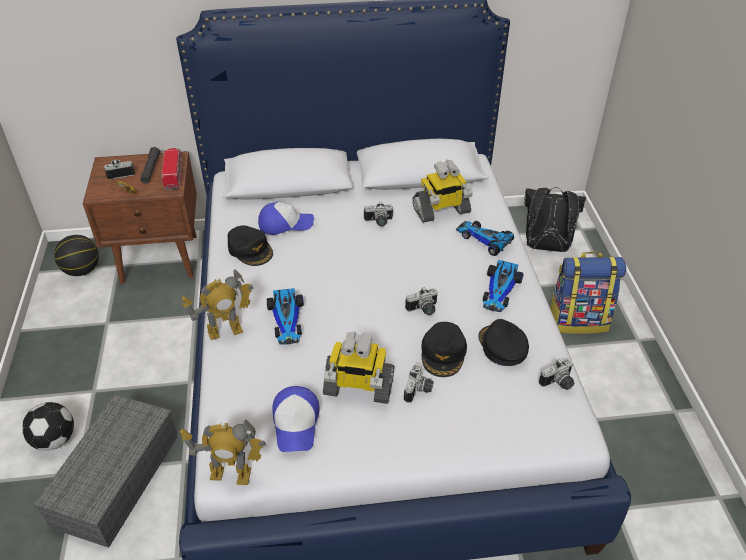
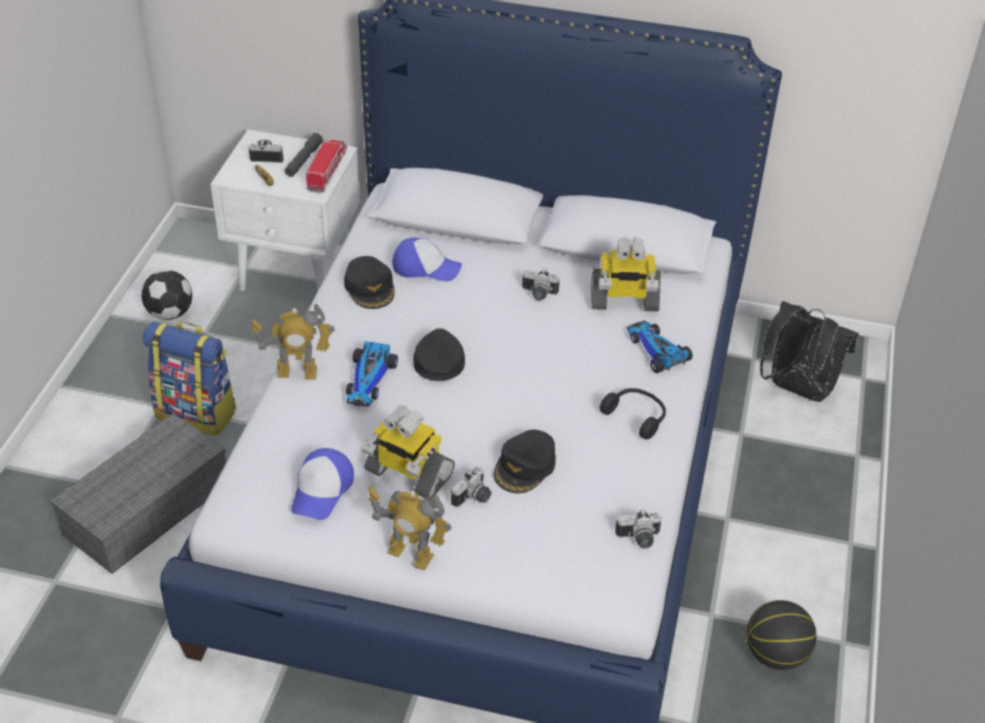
camera: 20 degrees right, 0 degrees up
(55, 439) = (101, 446): football -> football (170, 313)
(82, 270) = (202, 262): basketball -> basketball (775, 654)
(161, 259) = (298, 272): brown nightstand -> white nightstand
(230, 474) = (232, 520): toy robot -> toy robot (410, 554)
(423, 310) = (531, 412): camera -> none
(500, 291) = (636, 416): toy car -> black headphones
(502, 346) = (598, 479): black cap -> black cap (438, 360)
(578, 320) = (784, 495): backpack -> backpack (197, 412)

